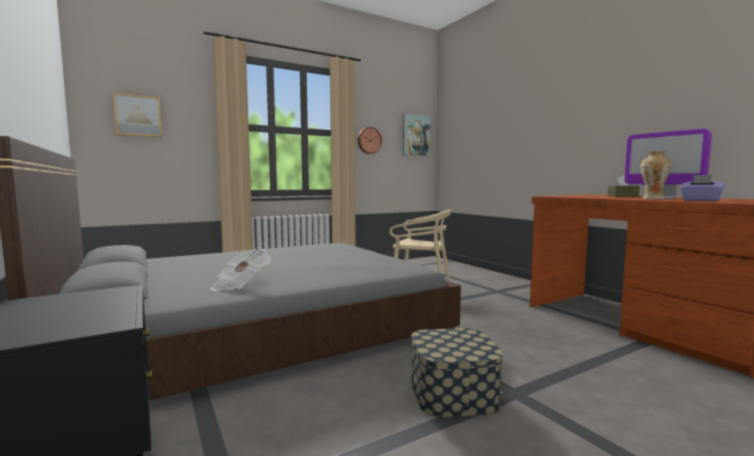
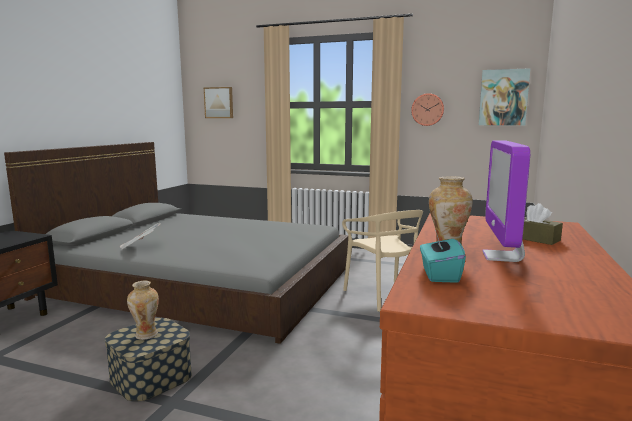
camera: 50 degrees right, 5 degrees up
(452, 343) = (145, 335): none -> vase
(700, 200) = (439, 275): purple tissue box -> turquoise tissue box

